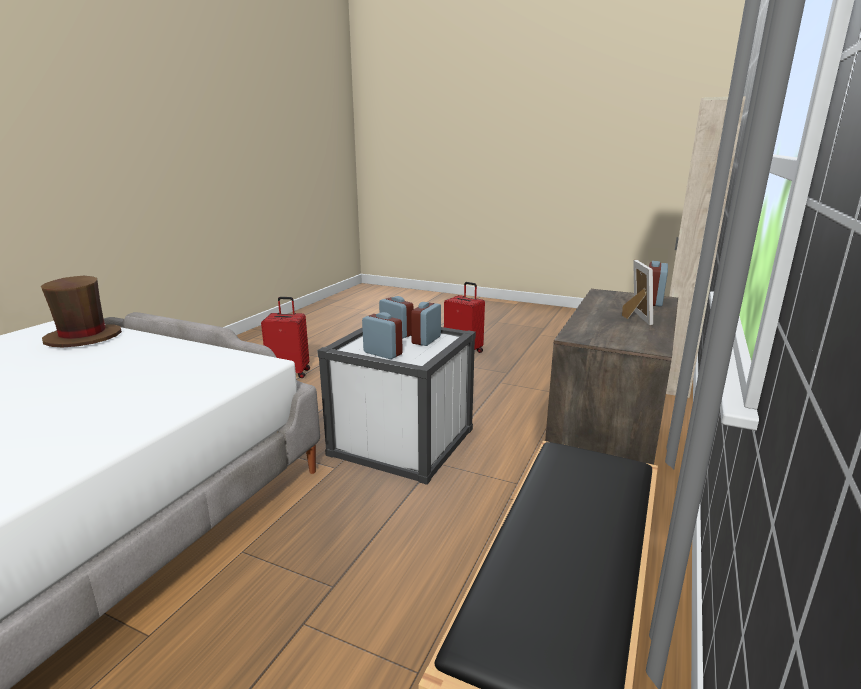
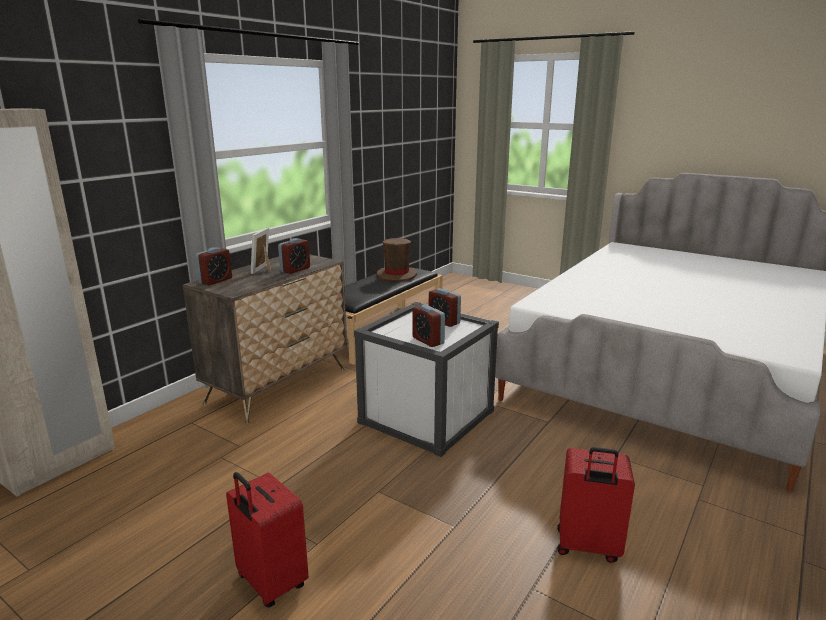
camera: 170 degrees left, 0 degrees up
(83, 338) = (722, 336): brown hat -> brown hat (397, 275)
(426, 340) = (402, 331): alarm clock -> alarm clock (295, 270)

